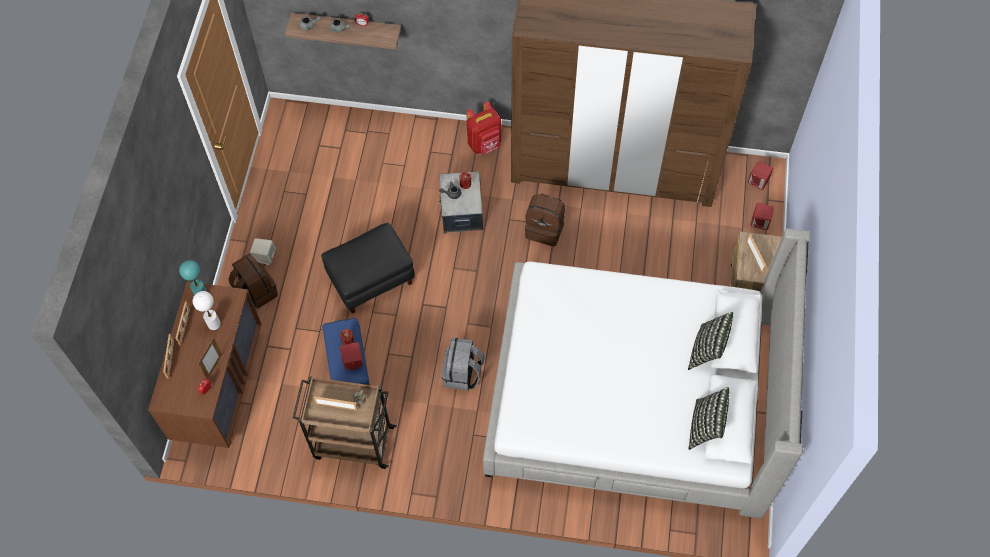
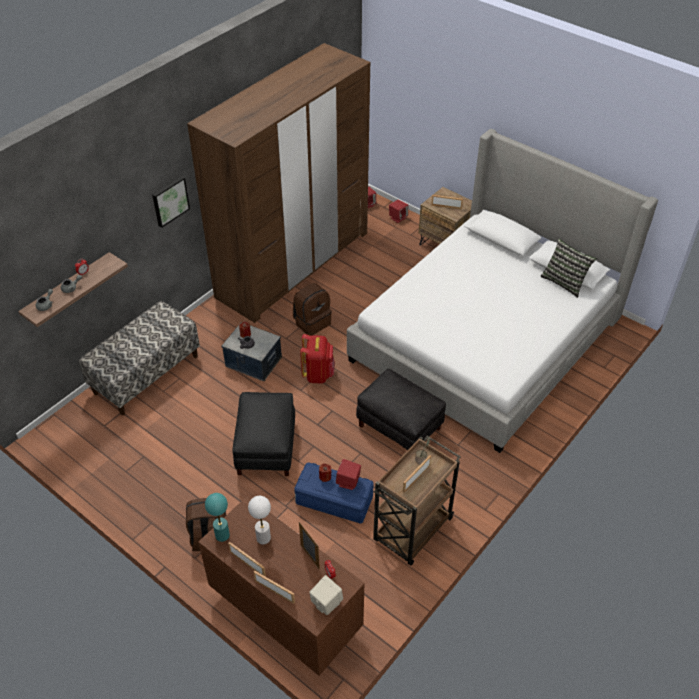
camera: 60 degrees left, 15 degrees down
(264, 257) = (179, 515): beige speaker -> beige speaker (326, 603)
(392, 138) = (146, 374): none -> bench
(463, 374) = (400, 427): grey backpack -> black ottoman
(485, 144) = (207, 322): red backpack -> red backpack (318, 374)
(486, 25) = (169, 201): none -> picture
(707, 350) = (505, 255): pillow -> none

